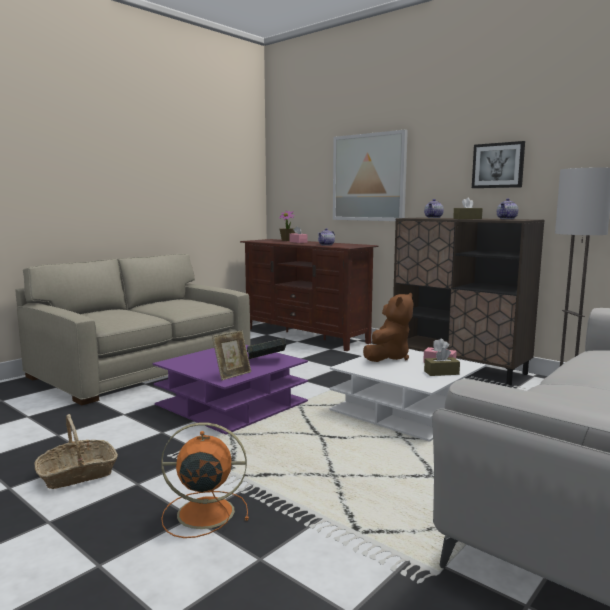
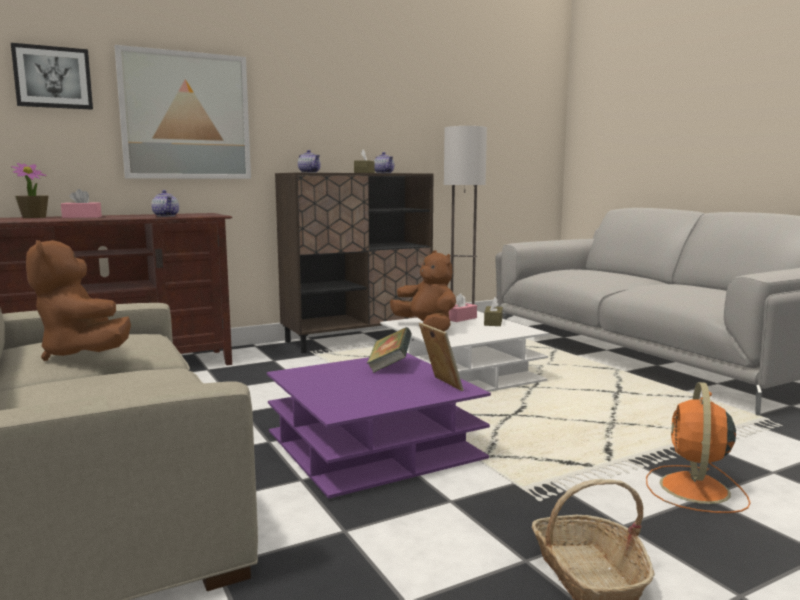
camera: 70 degrees left, 0 degrees up
(166, 305) = (83, 354): none -> brown plush toy
(498, 165) = (358, 116): picture -> picture (53, 77)

